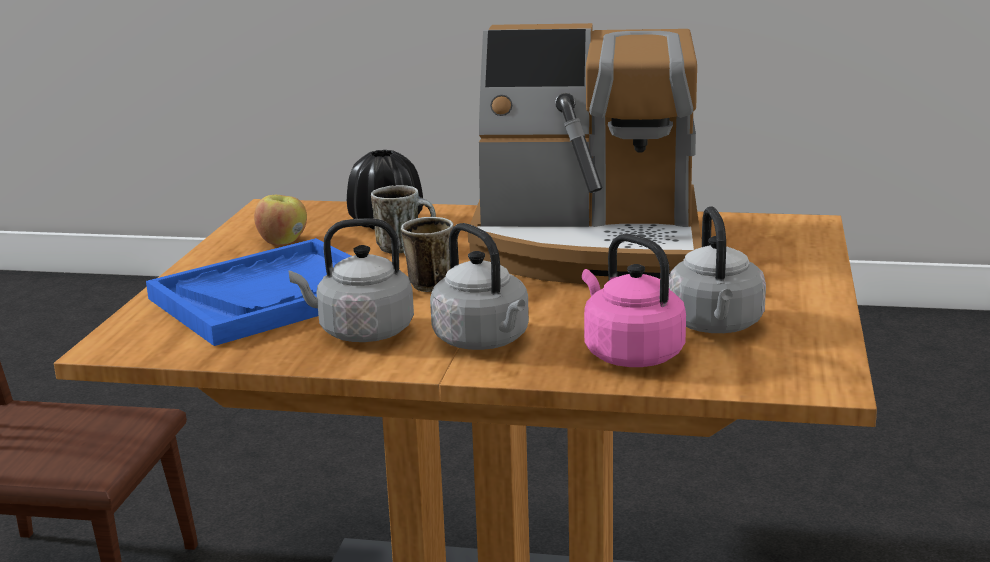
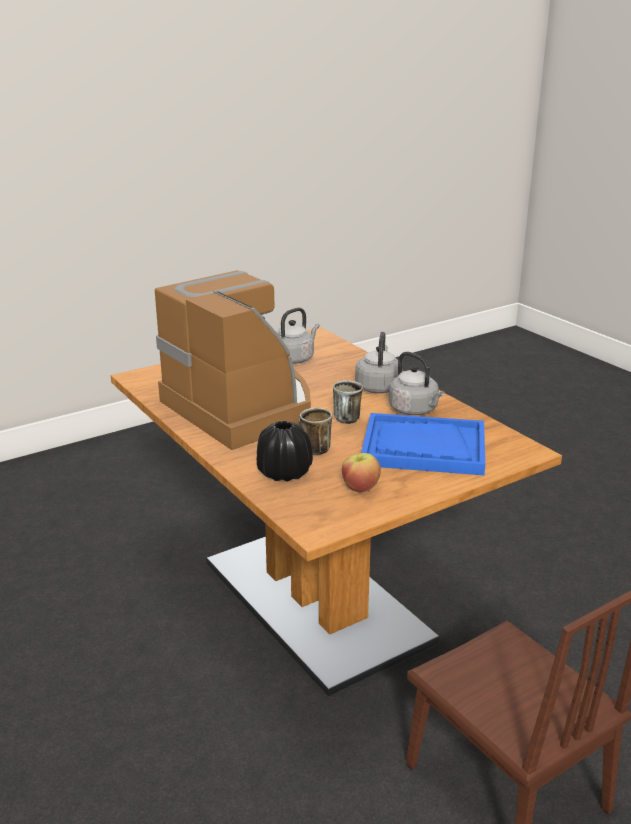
camera: 135 degrees left, 5 degrees up
(629, 354) = (343, 363): pink kettle -> none

